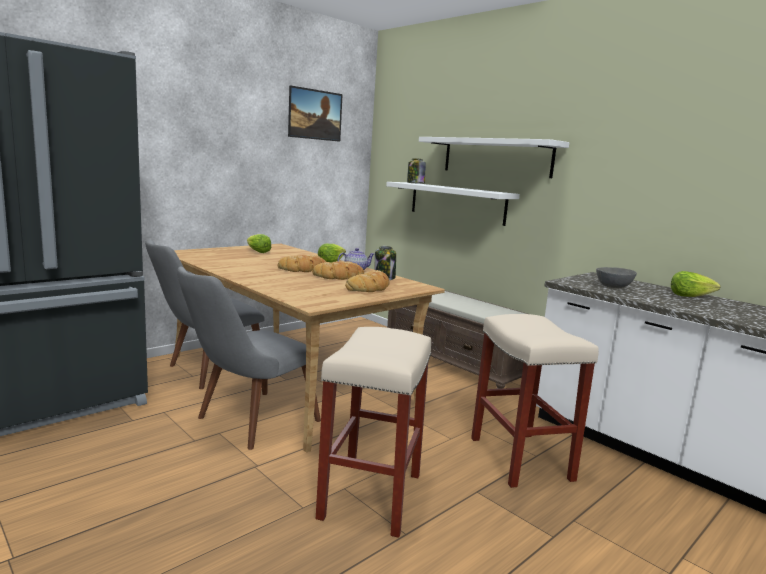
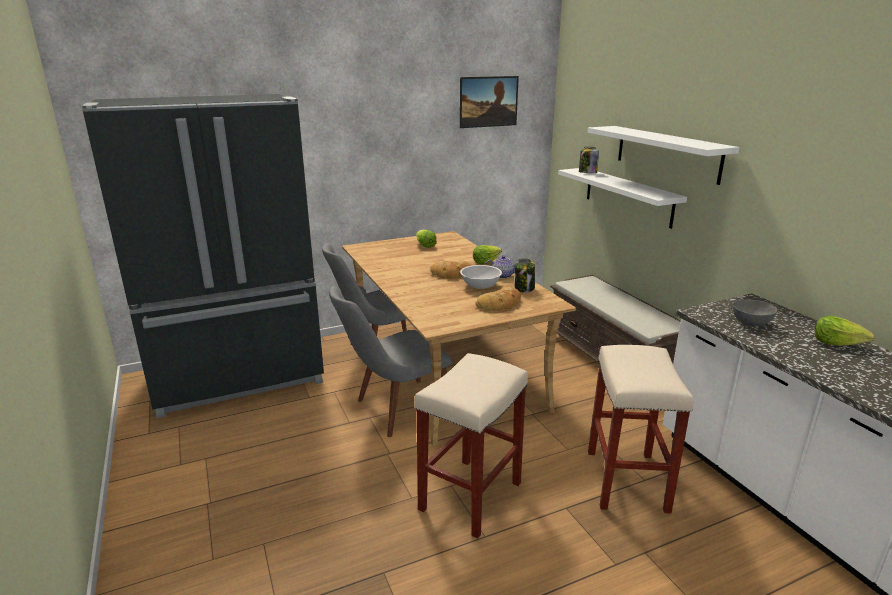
camera: 20 degrees right, 10 degrees up
(339, 276) = (480, 286): bread -> white bowl

